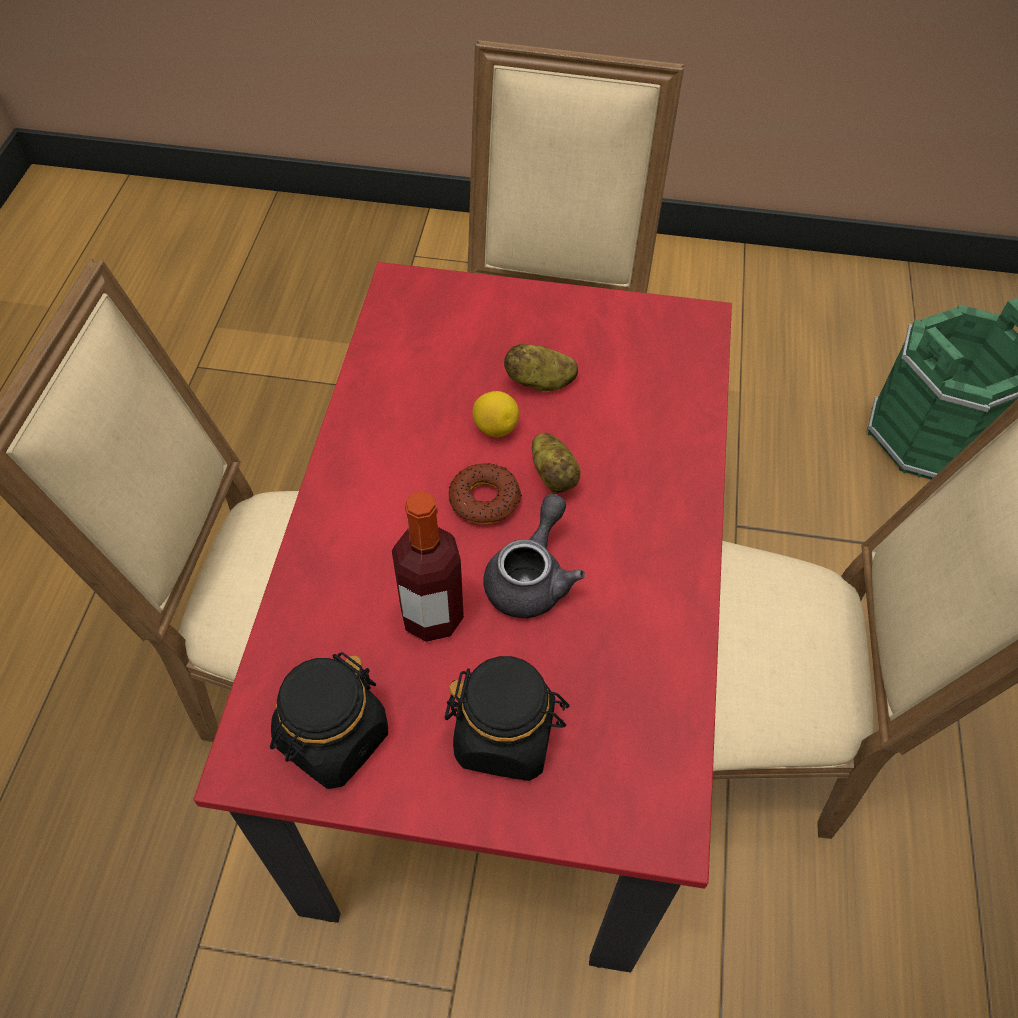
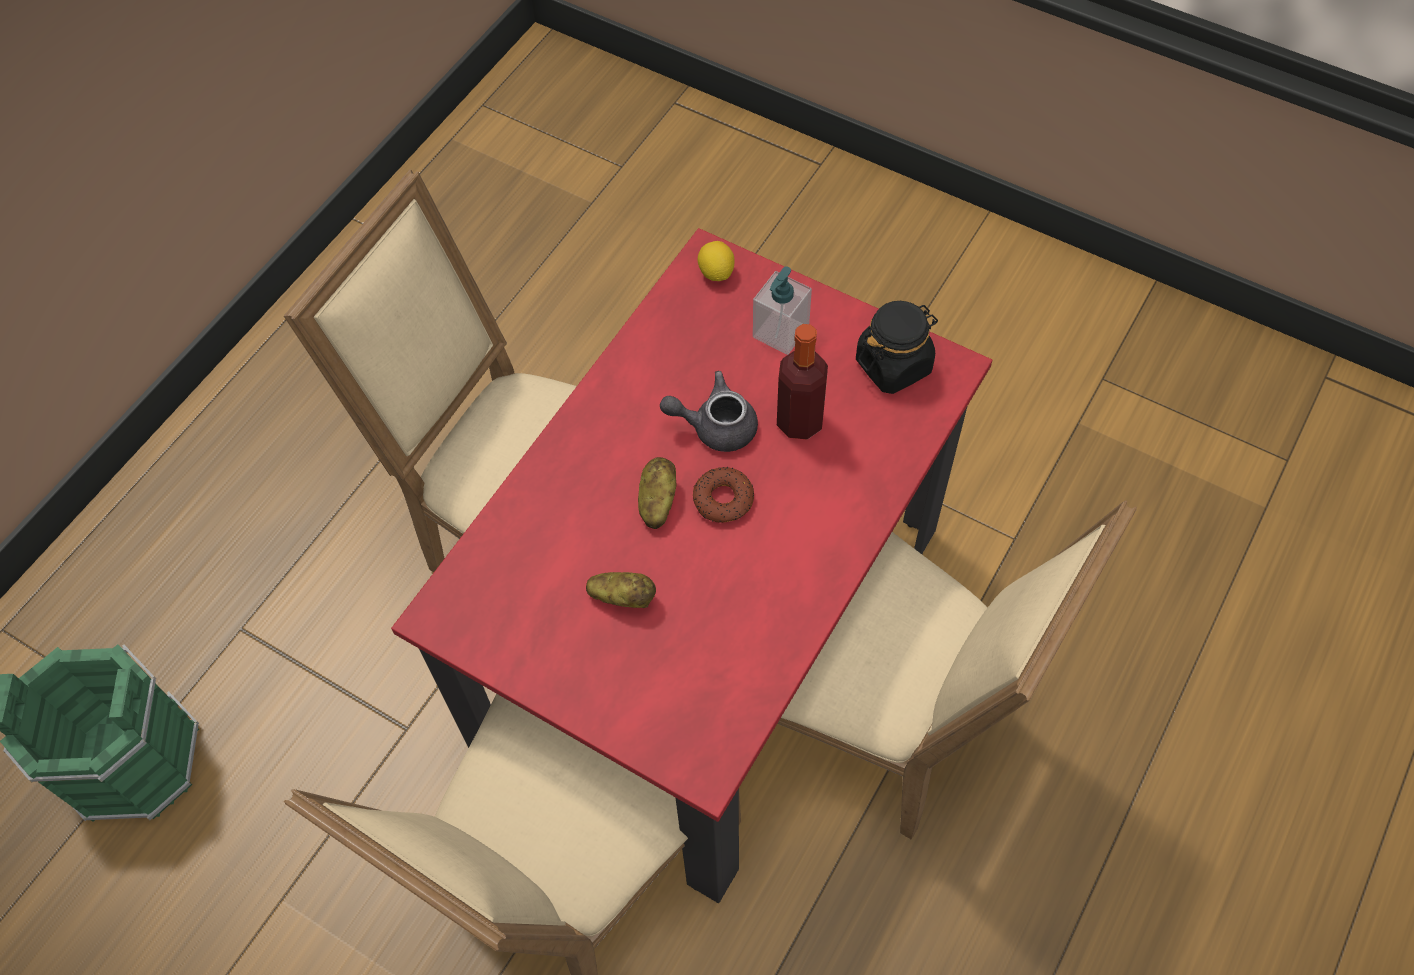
camera: 155 degrees left, 5 degrees up
(495, 428) = (684, 562): lemon -> lemon (716, 273)
(505, 736) = (780, 332): black jar -> soap dispenser
(531, 577) = (715, 426): grey teapot -> grey teapot turned 45 degrees clockwise

